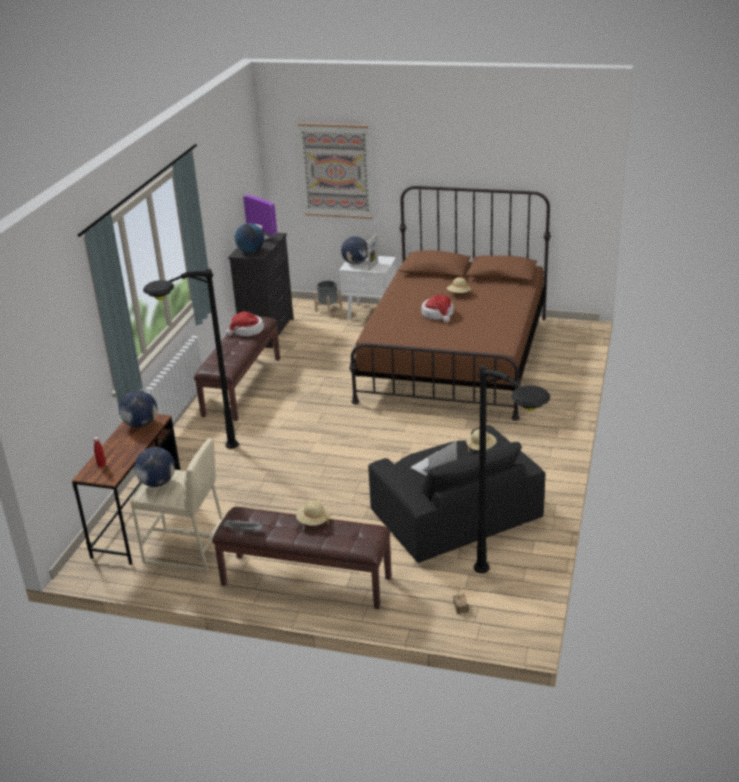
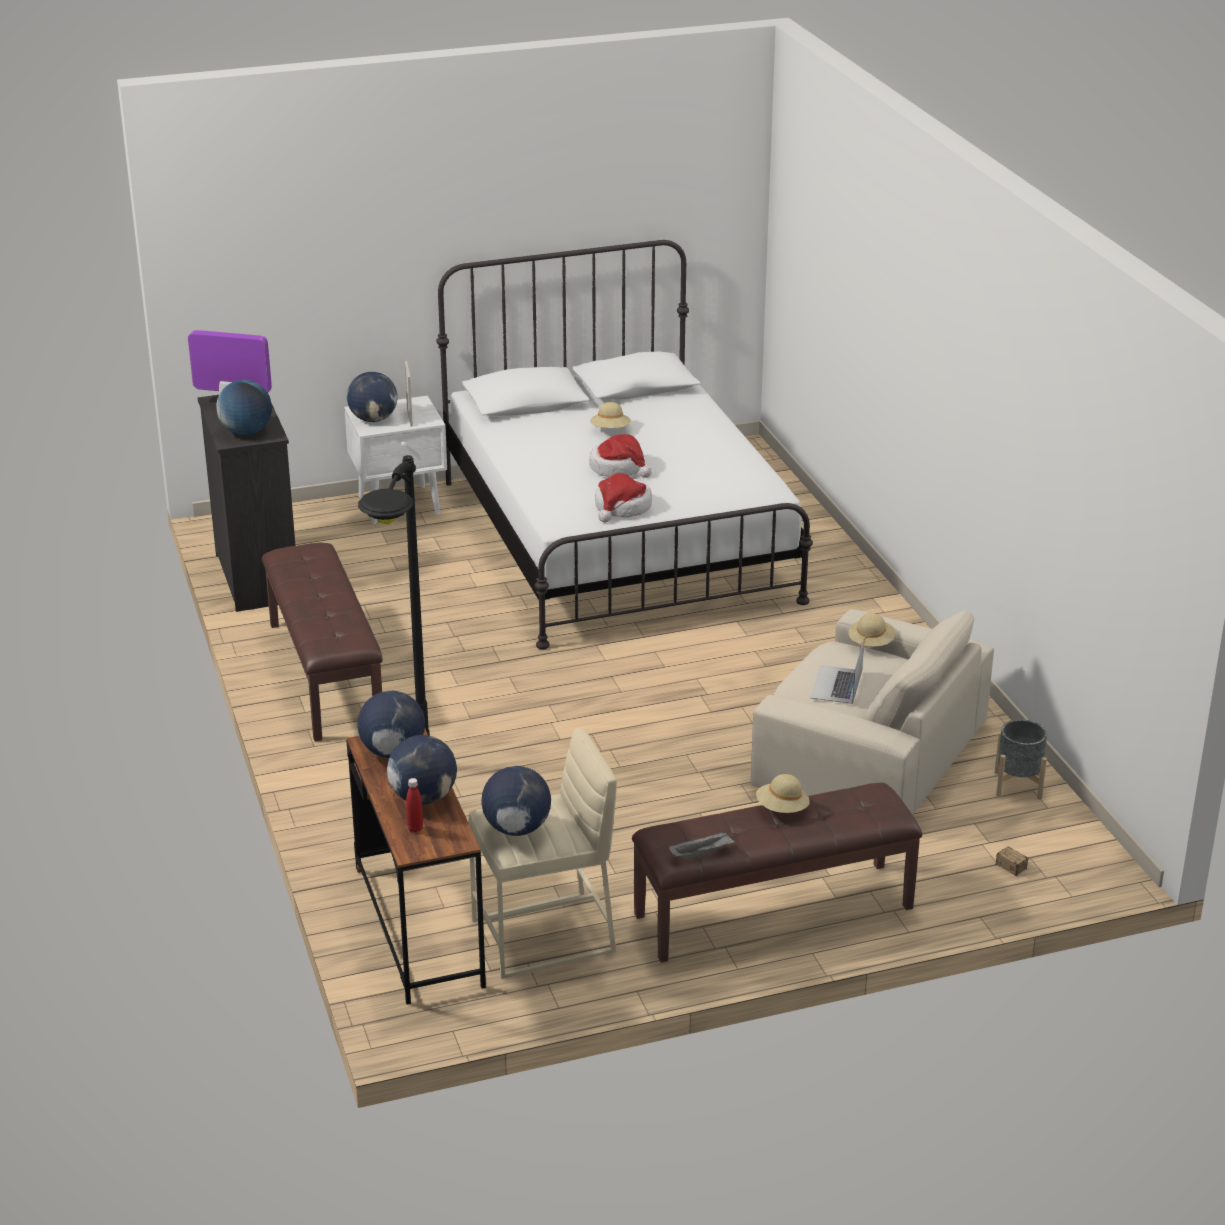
camera: 35 degrees left, 0 degrees up
(124, 451) = (423, 797): none -> globe
(247, 331) = (311, 573): hat -> hat (622, 508)
(328, 310) = (321, 517): grey planter -> grey planter (1018, 785)
(336, 171) = (314, 261): picture -> none
(454, 514) = (867, 755): black armchair -> beige armchair
(455, 358) = (617, 540): brown bed -> white bed
(510, 597) = (1055, 832): black floor lamp -> none

